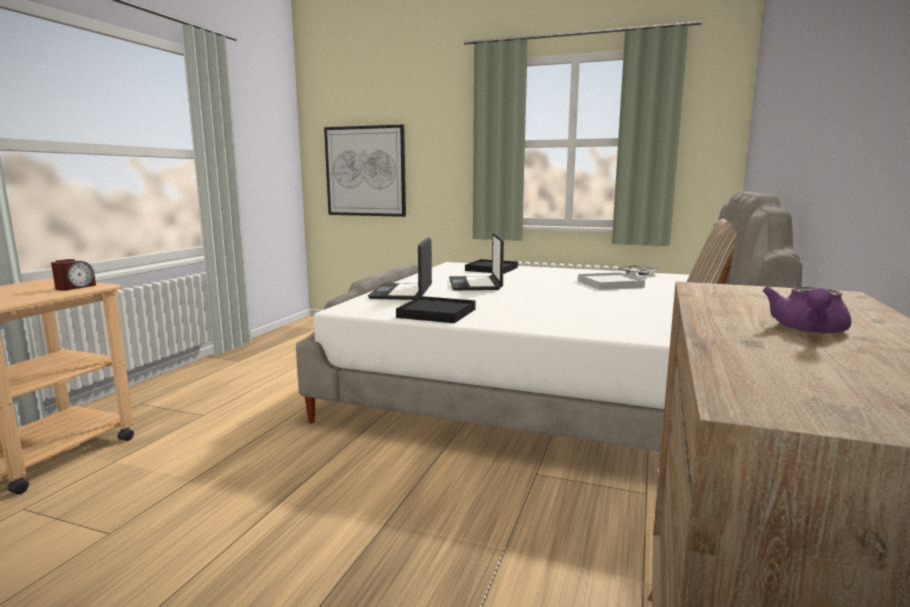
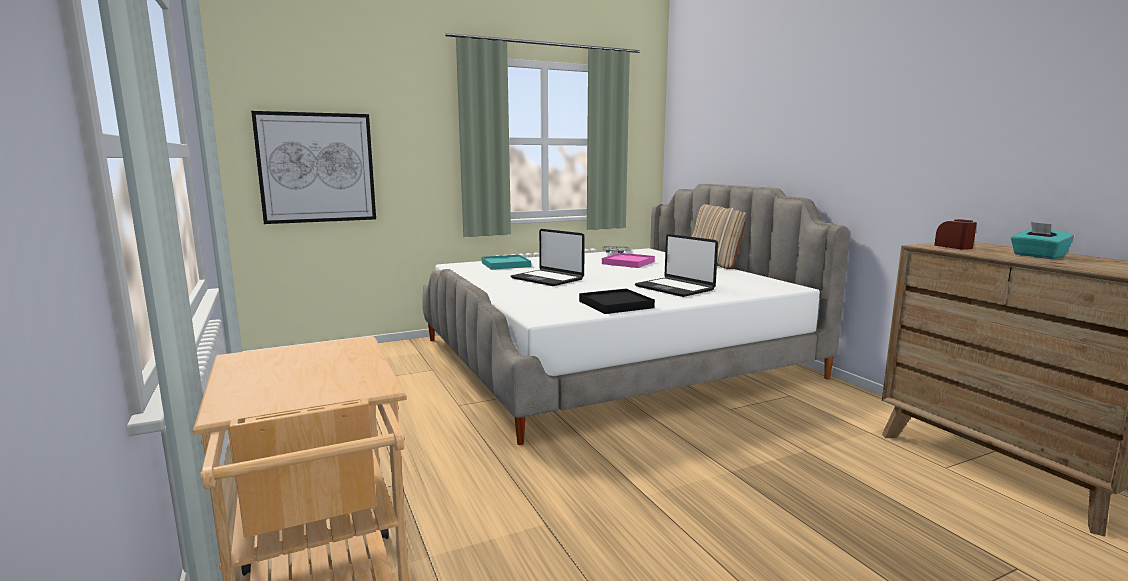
camera: 45 degrees left, 0 degrees up
(75, 287) = (344, 350): alarm clock -> alarm clock (954, 247)
(402, 293) = (524, 296): laptop -> laptop (675, 288)
(491, 269) = (506, 265): black tray -> turquoise tray
(609, 284) = (628, 263): white tray -> pink tray
(808, 330) = (1037, 256): purple teapot -> turquoise tissue box

